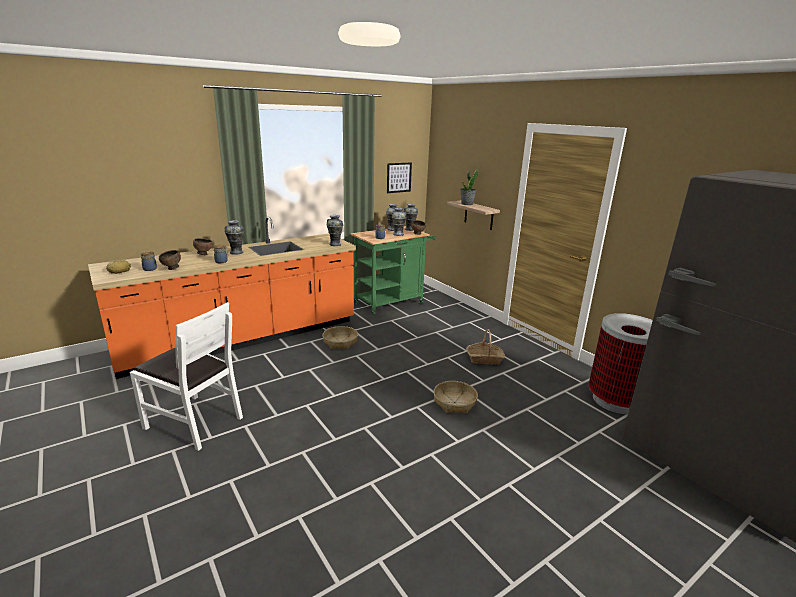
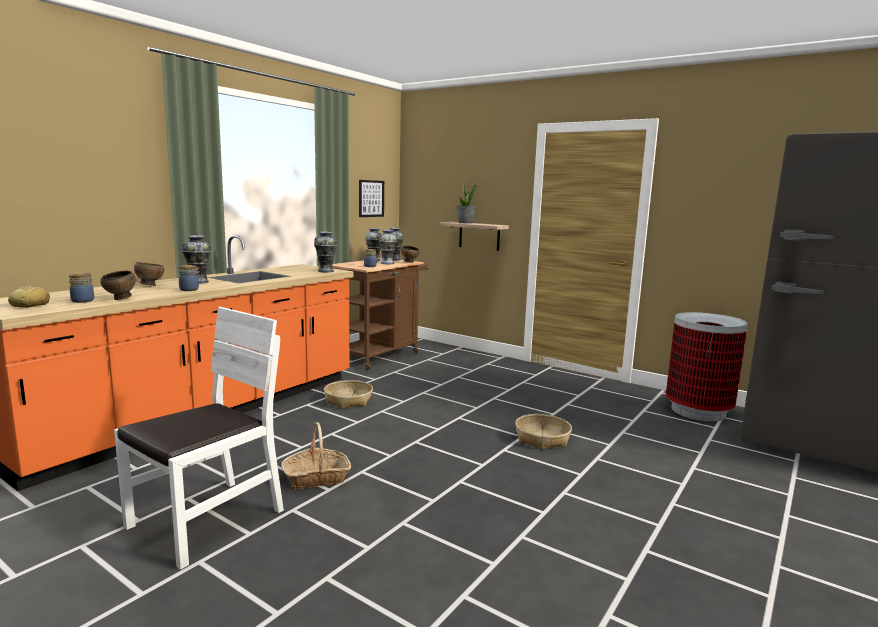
camera: 20 degrees left, 10 degrees down
(194, 422) = (207, 520): white chair -> white chair turned 60 degrees counterclockwise
(392, 302) = (380, 355): green cart -> brown cart
(484, 359) = (536, 394): basket -> basket (316, 478)

